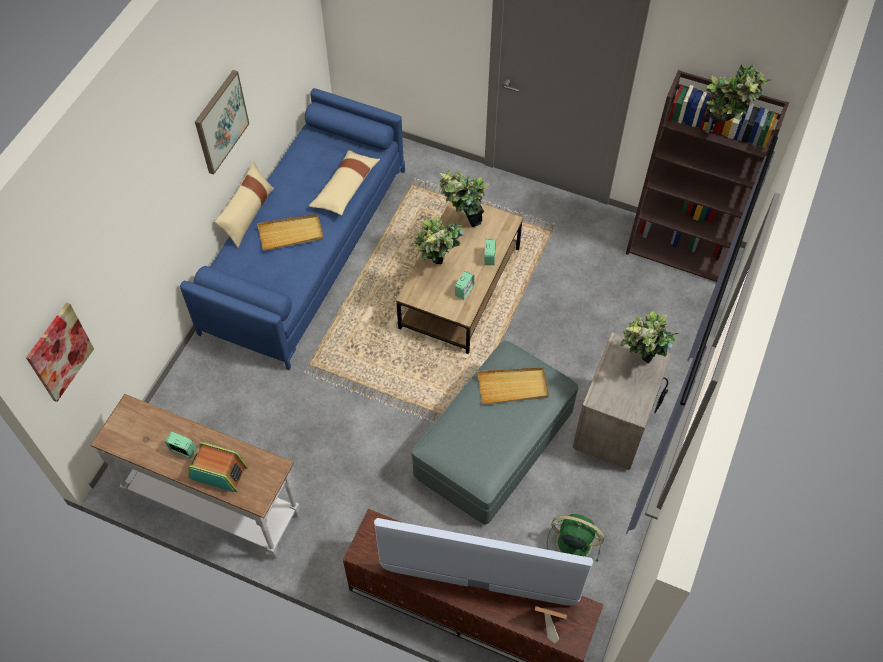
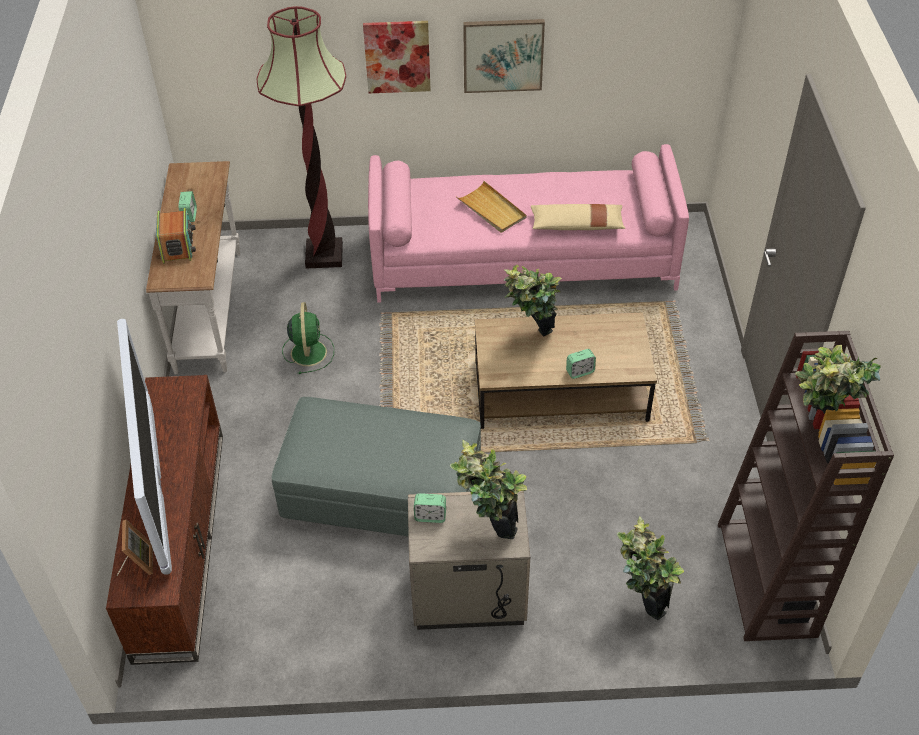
camera: 65 degrees right, 10 degrees down
(59, 352) = (200, 71): picture -> picture (397, 56)
(204, 388) = (324, 255): none -> floor lamp
(248, 214) = (494, 175): beige pillow -> none
(306, 249) = (523, 258): blue sofa -> pink sofa
(463, 226) = (605, 335): potted plant -> potted plant (641, 602)
(464, 291) = (522, 367): alarm clock -> alarm clock (430, 516)
(513, 387) = (418, 445): beige tray -> none
(572, 543) = (298, 605): green fan -> green fan (308, 351)

